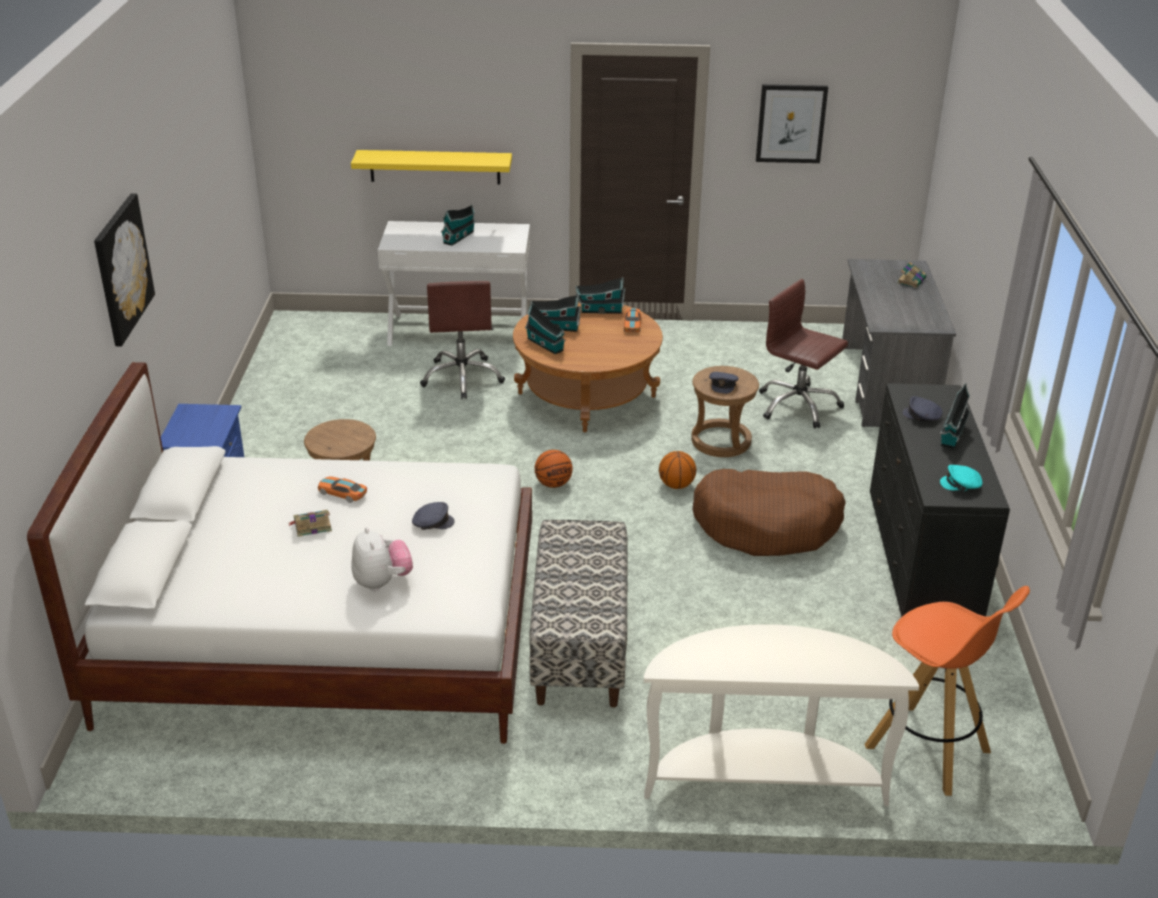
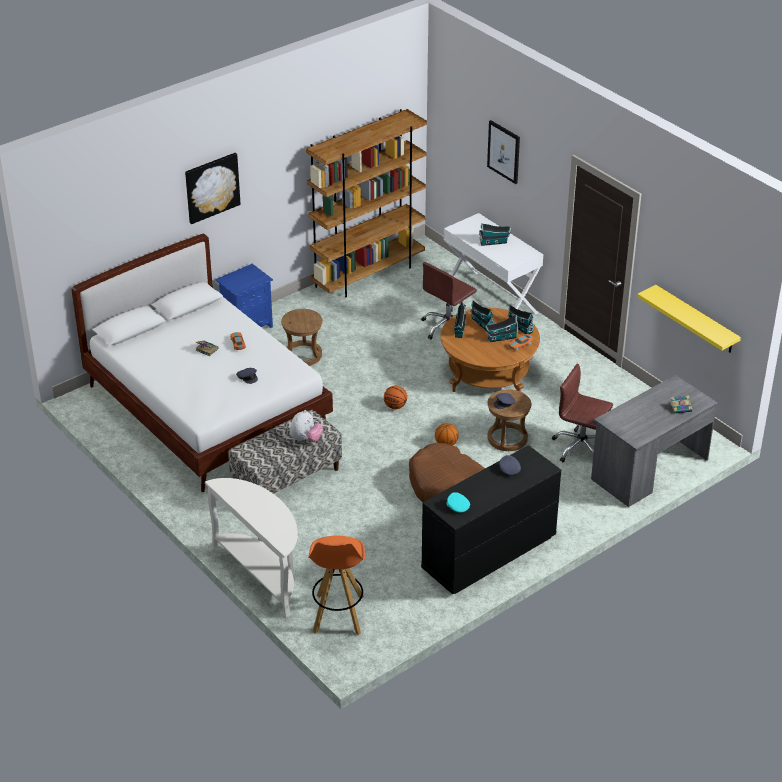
camera: 50 degrees right, 5 degrees up
(276, 377) = (368, 275): none -> brown bookcase
(382, 582) = (193, 388): plush toy -> plush toy (306, 439)
(435, 167) = (503, 193): yellow shelf -> yellow shelf (696, 320)
(791, 123) = (679, 267): picture -> picture (504, 151)
(798, 406) = (581, 448): brown office chair -> brown office chair turned 60 degrees counterclockwise
(952, 435) = (501, 486): toy house -> toy house (501, 338)

